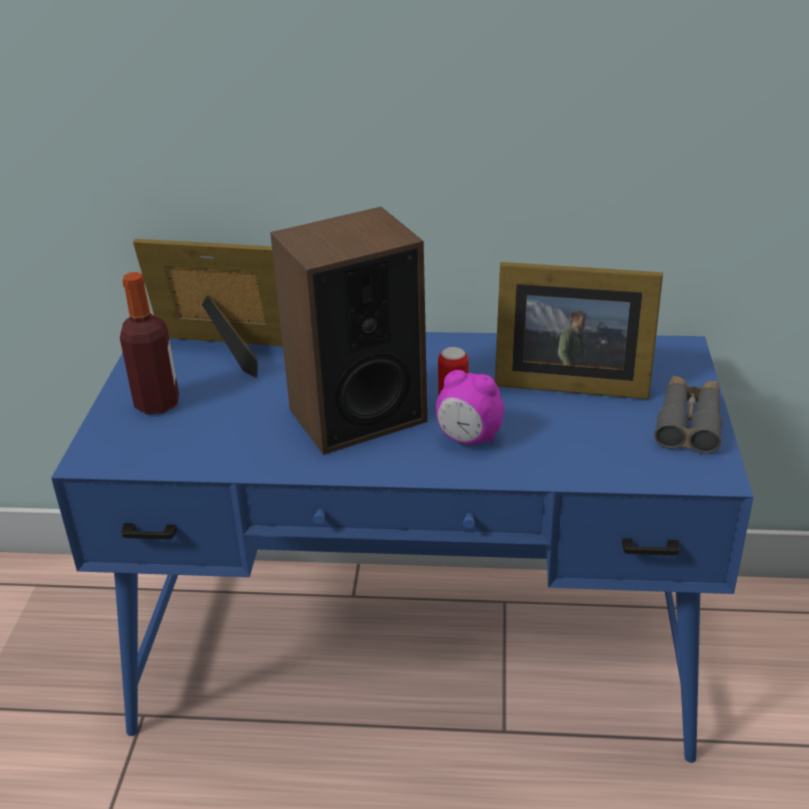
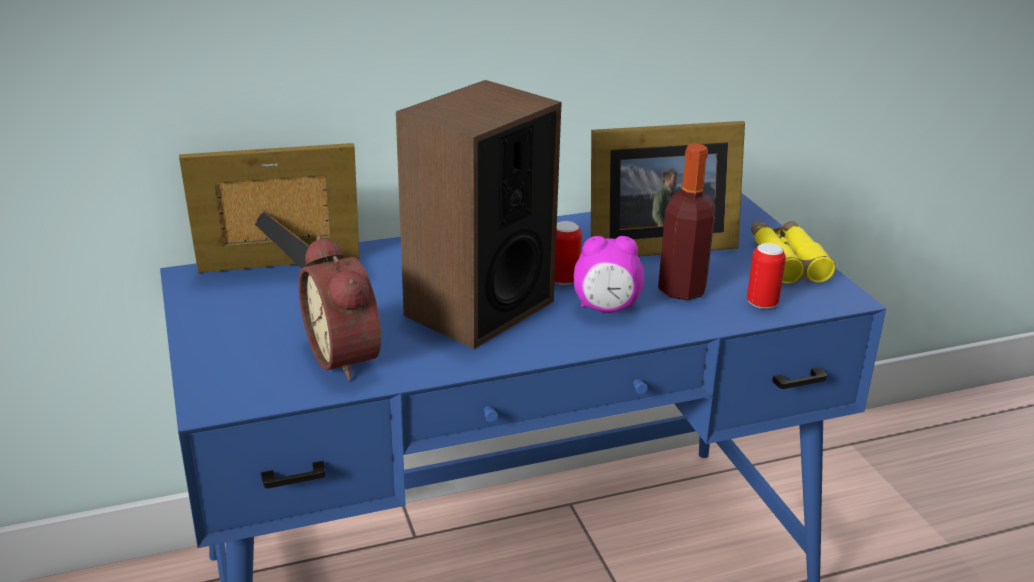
camera: 25 degrees left, 5 degrees down
(157, 404) = (248, 336): bottle -> bottle (682, 290)
(219, 439) = (349, 356): none -> alarm clock
(624, 464) = (762, 303): none -> can
(689, 422) = (786, 261): grey binoculars -> yellow binoculars

